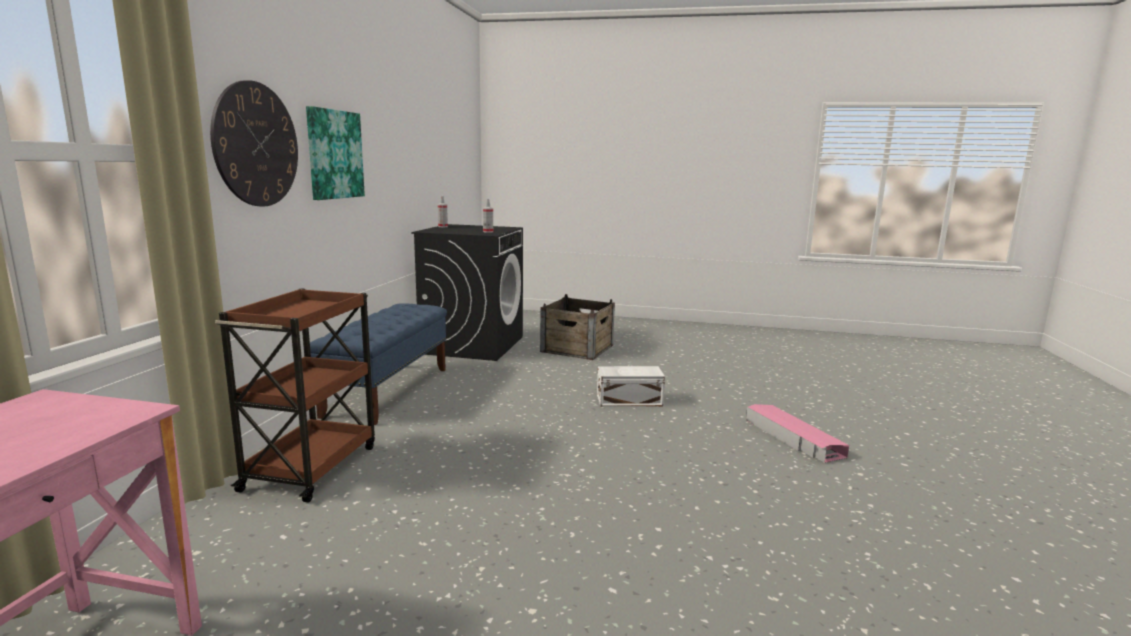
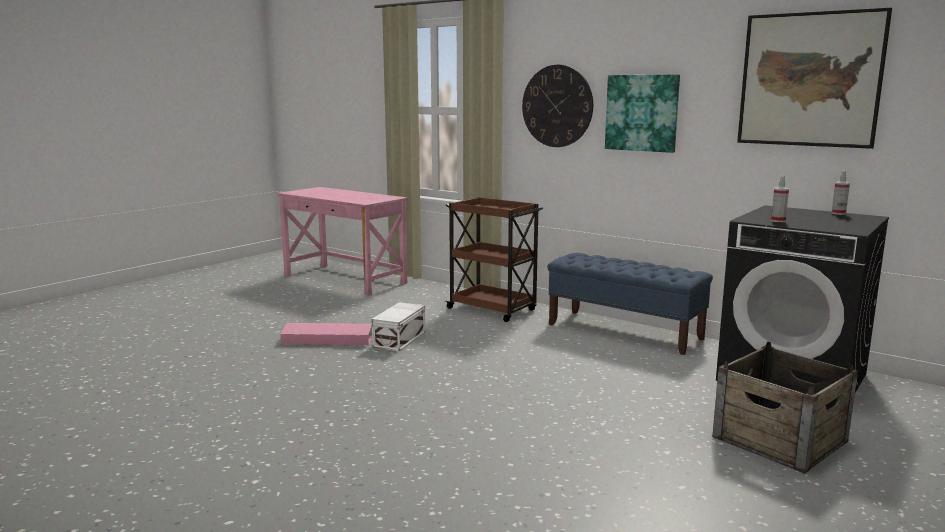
camera: 115 degrees right, 0 degrees up
(412, 127) = (810, 80): none -> picture
(628, 400) = (540, 421): white storage box -> white storage box (401, 339)
(793, 438) = (357, 480): pink storage box -> pink storage box (327, 340)

